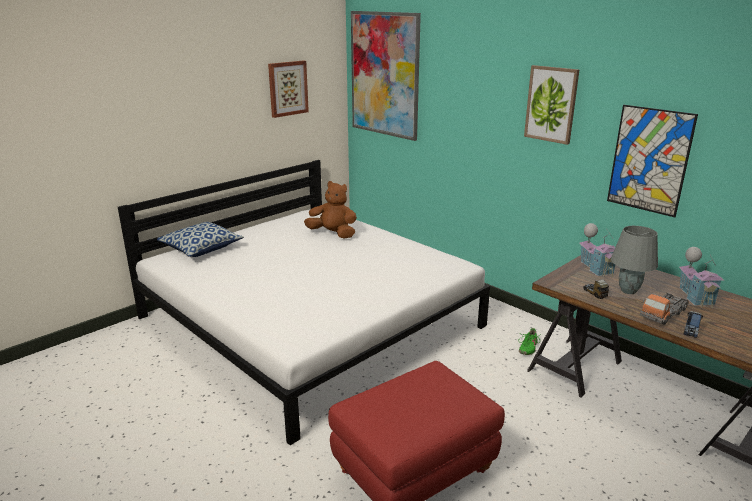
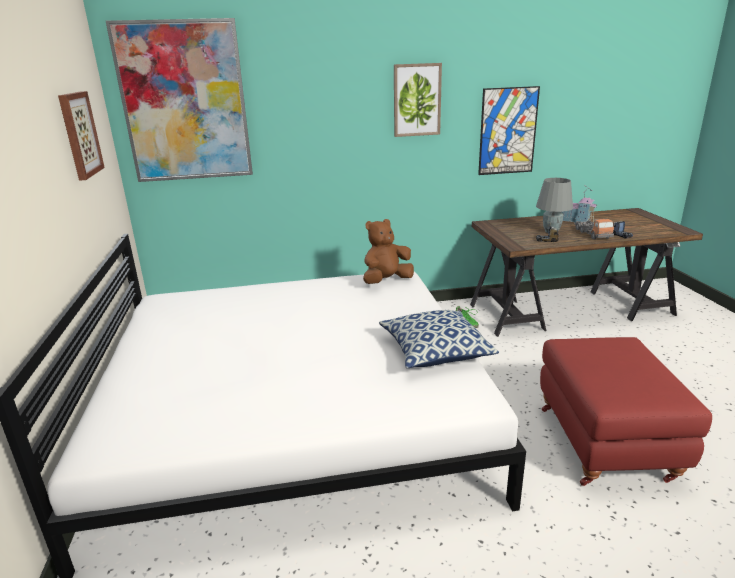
camera: 55 degrees left, 0 degrees up
(201, 248) = (122, 405): pillow -> pillow (435, 351)
(333, 234) = (239, 307): brown plush toy -> brown plush toy (386, 281)
(596, 268) = (506, 228): toy house -> none

